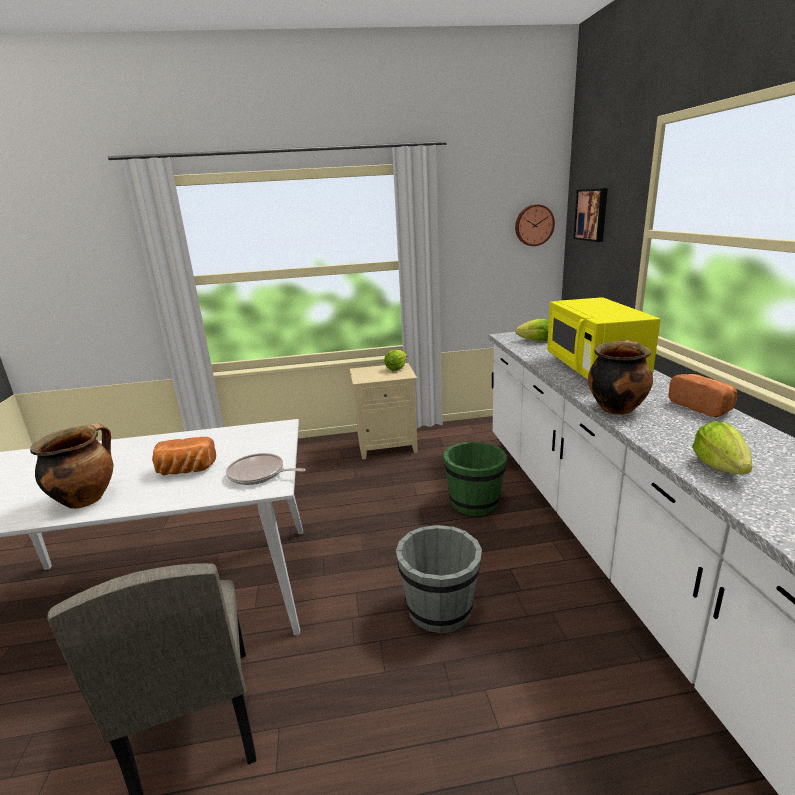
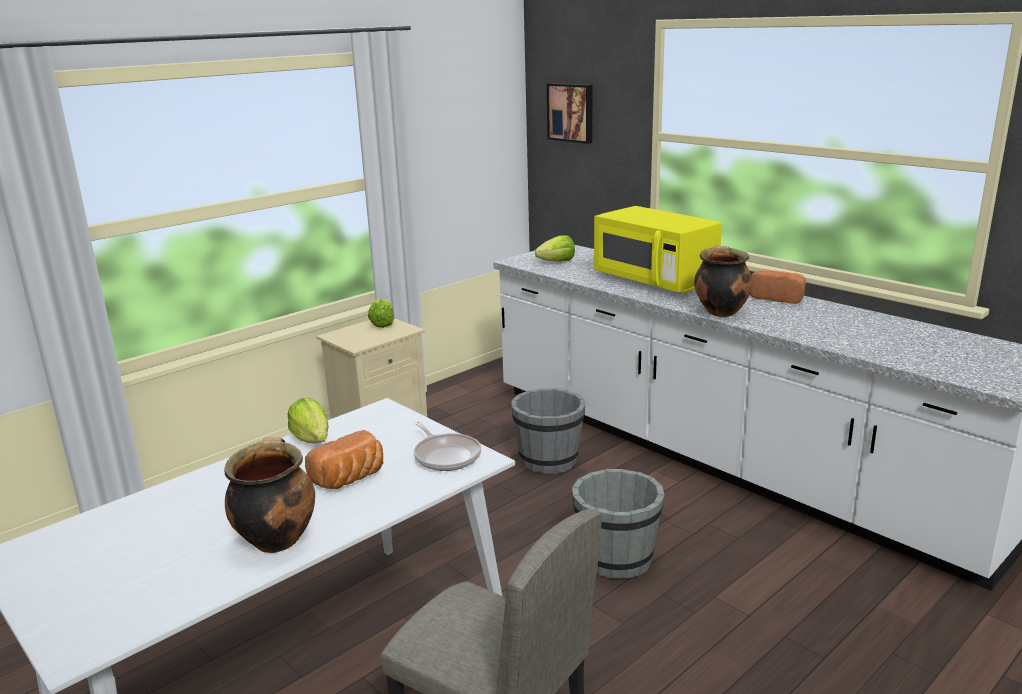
camera: 35 degrees left, 0 degrees up
(259, 474) = (446, 456): frying pan -> frying pan turned 105 degrees counterclockwise
(474, 502) = (549, 460): green bucket -> grey bucket
(533, 225) = (497, 124): wall clock -> none
(720, 467) = (841, 337): lettuce -> lettuce (312, 439)

